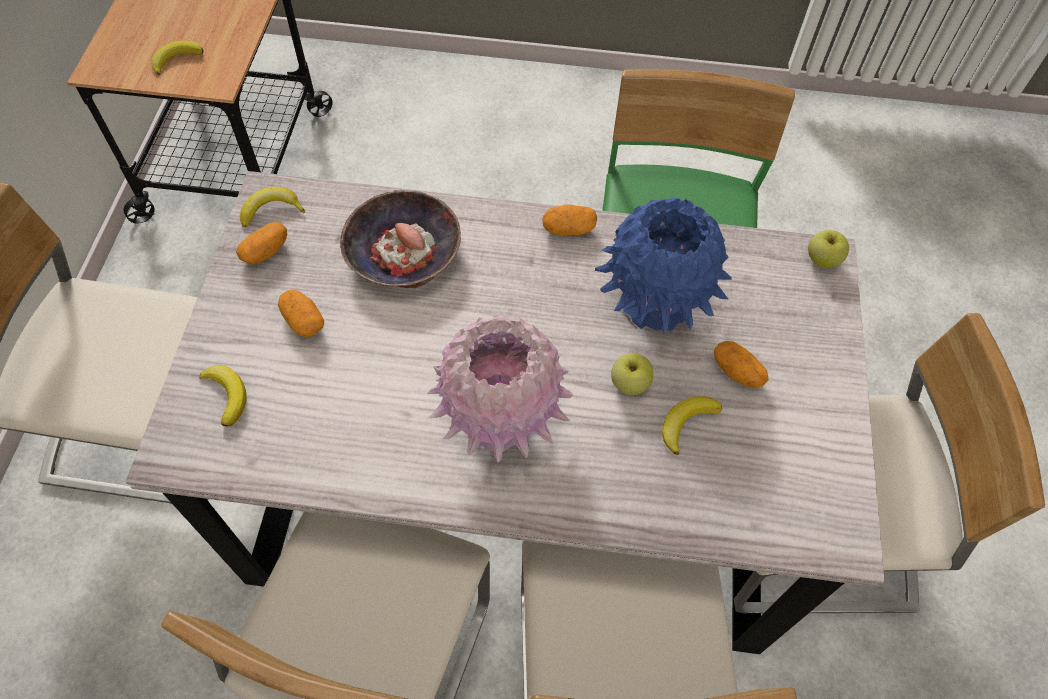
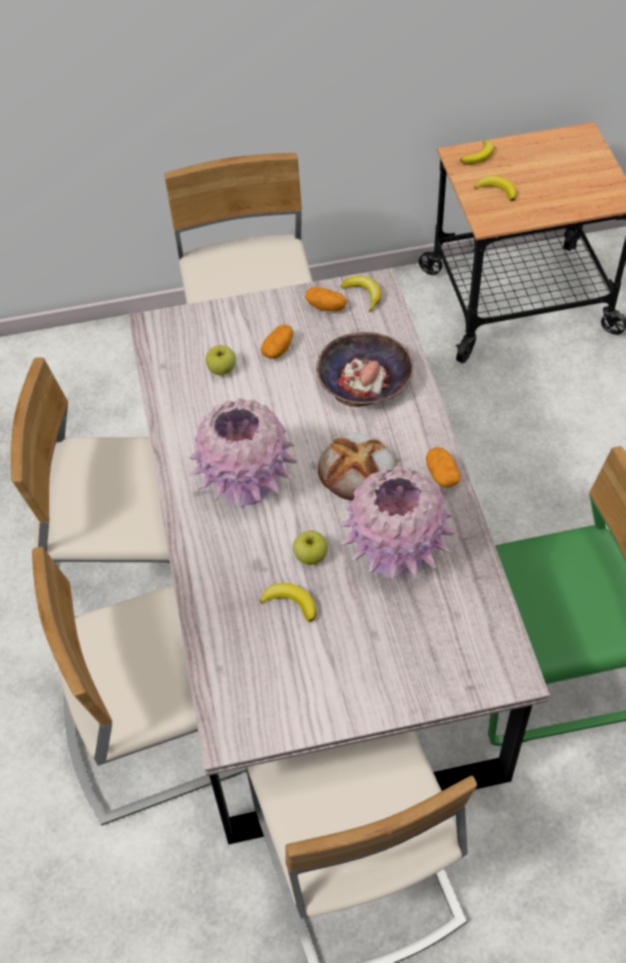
camera: 75 degrees right, 5 degrees down
(227, 395) = (205, 334): banana -> banana (479, 156)
(528, 301) = (357, 470): none -> bread
(654, 303) = (395, 553): blue vase -> pink vase
(737, 372) = (354, 627): potato -> none
(822, 259) = (508, 670): apple -> apple (222, 369)

